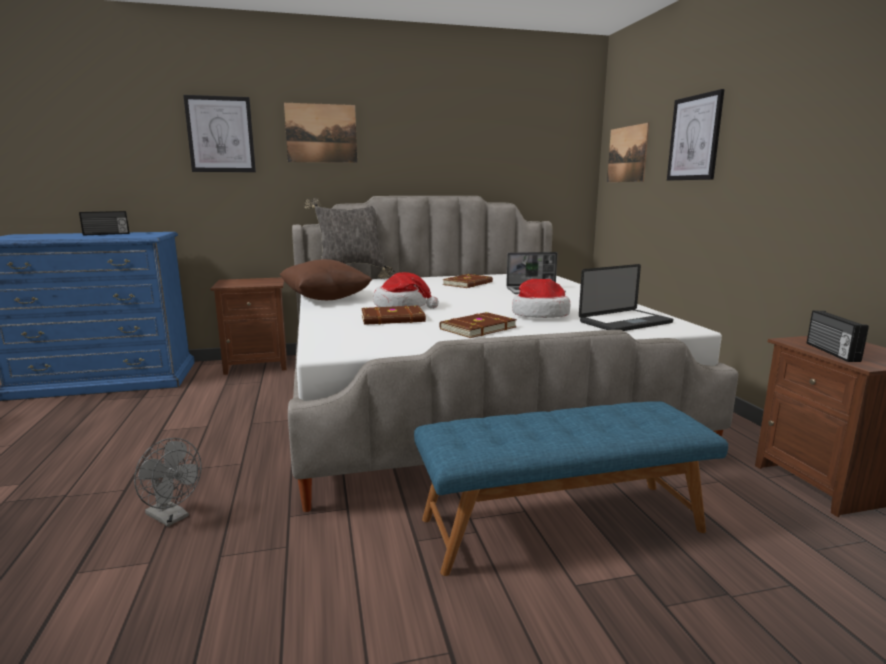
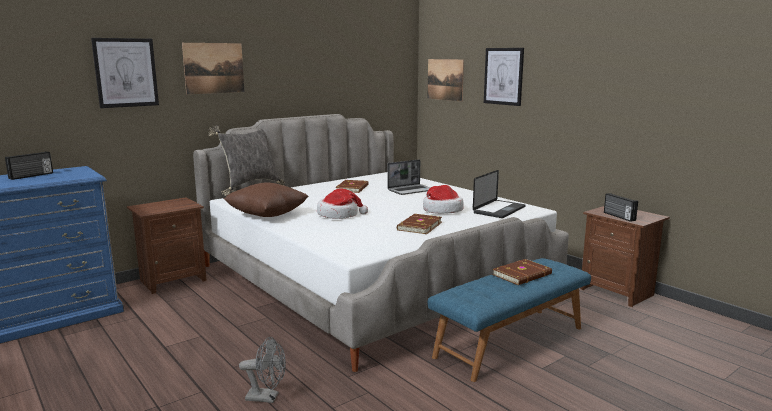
camera: 25 degrees left, 0 degrees up
(393, 319) = (352, 226): brown book -> brown book (523, 275)

